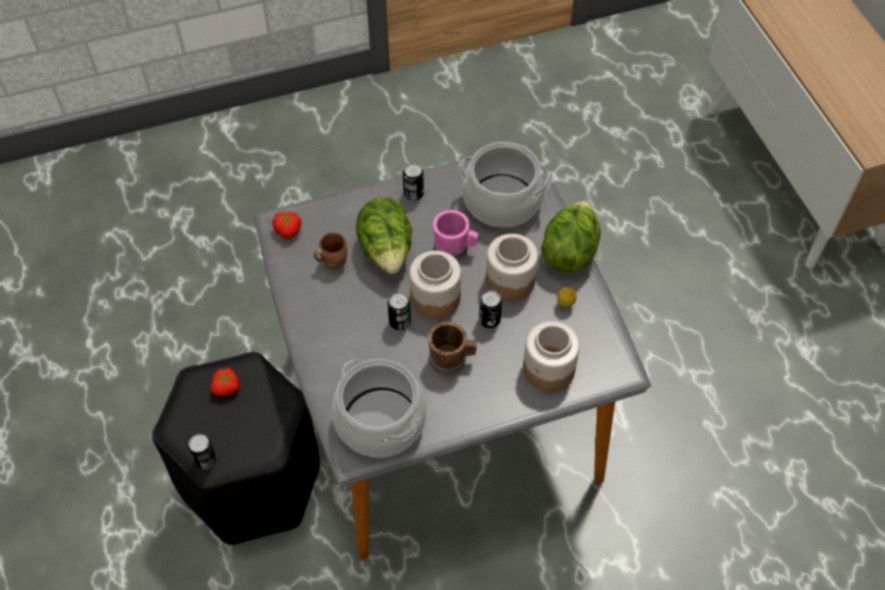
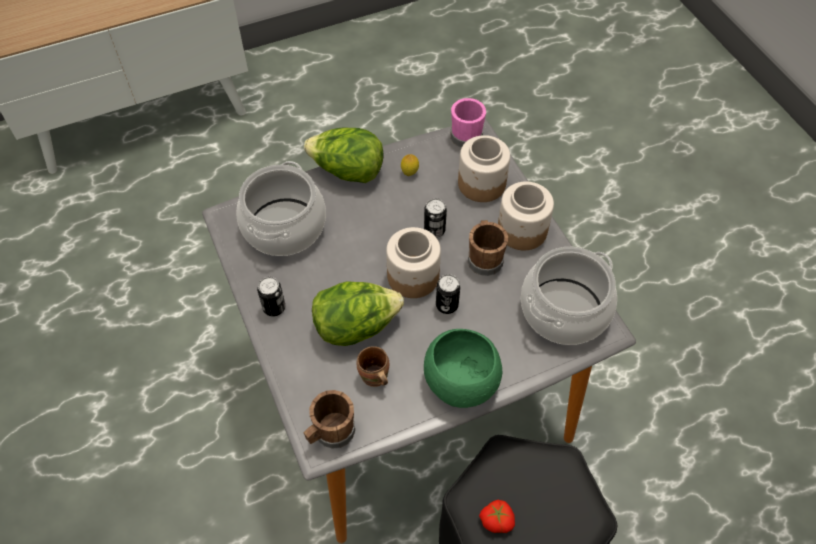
camera: 95 degrees left, 0 degrees up
(206, 460) = (589, 525): can -> none
(288, 230) = (330, 432): tomato -> brown mug
(317, 325) = (462, 383): none -> green bowl
(455, 248) = (349, 264): pink mug -> pink mug (467, 134)
(509, 280) = (385, 216): jar -> jar (521, 231)

